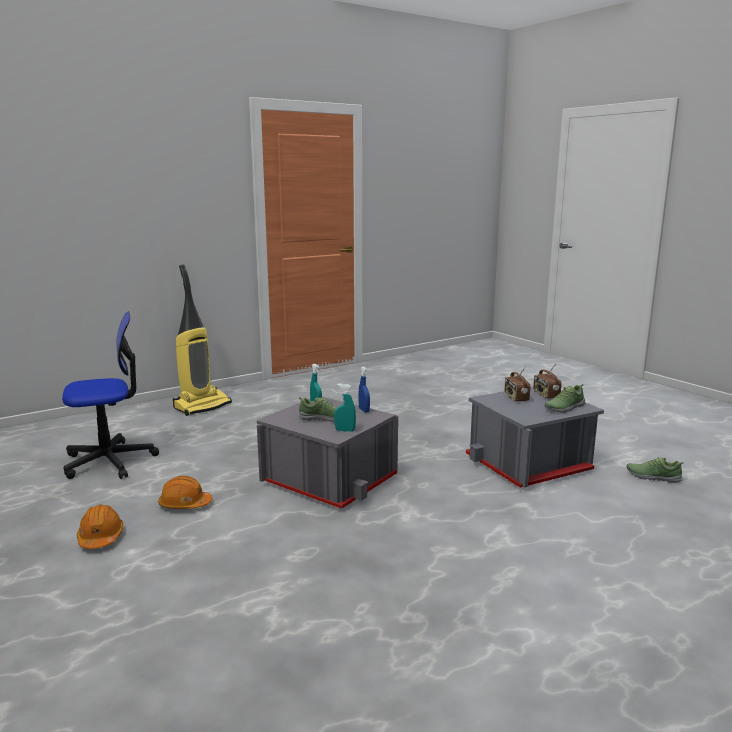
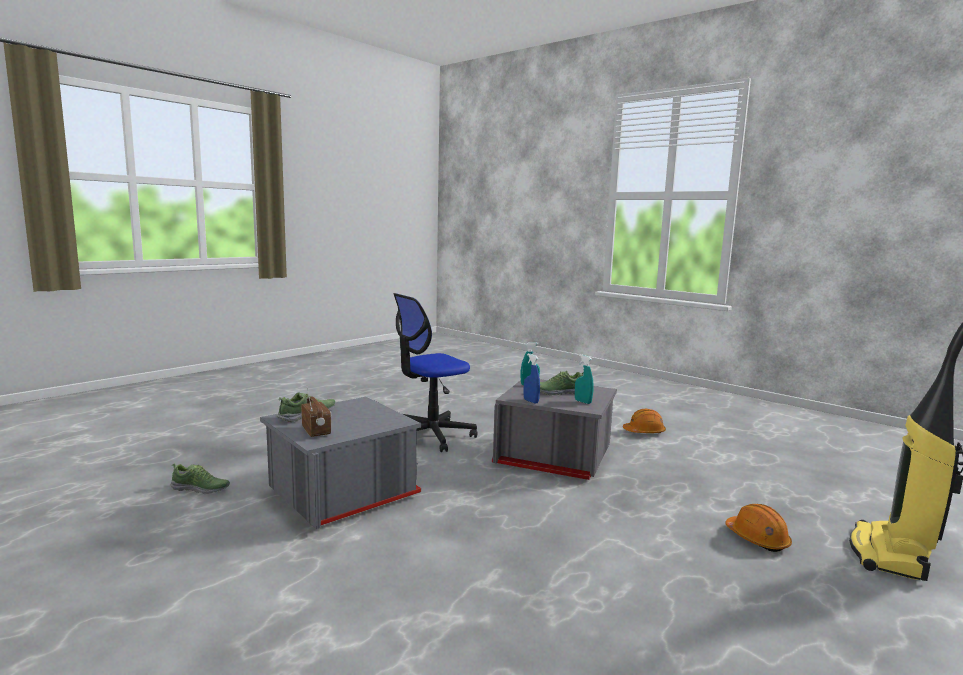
camera: 165 degrees right, 5 degrees down
(101, 537) = (660, 413): orange hard hat -> orange hard hat (757, 539)
(110, 461) = (782, 457): office chair -> office chair (430, 435)
(516, 398) = (360, 425): radio -> none

